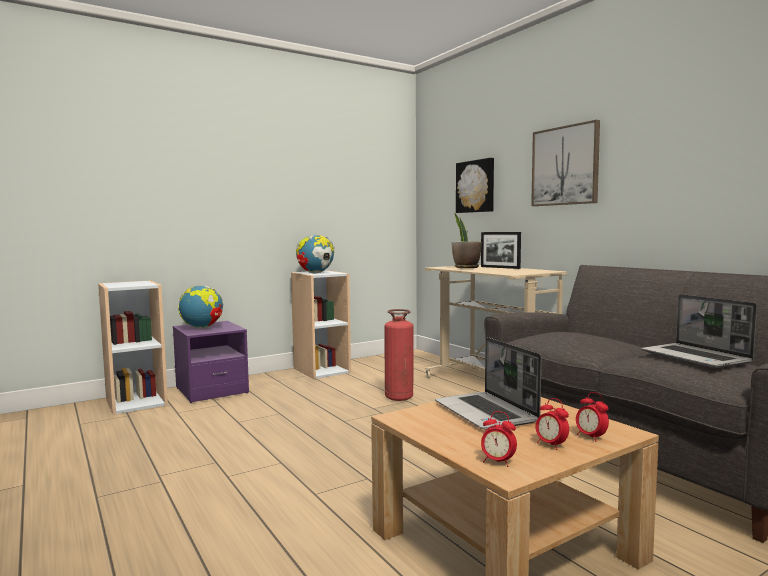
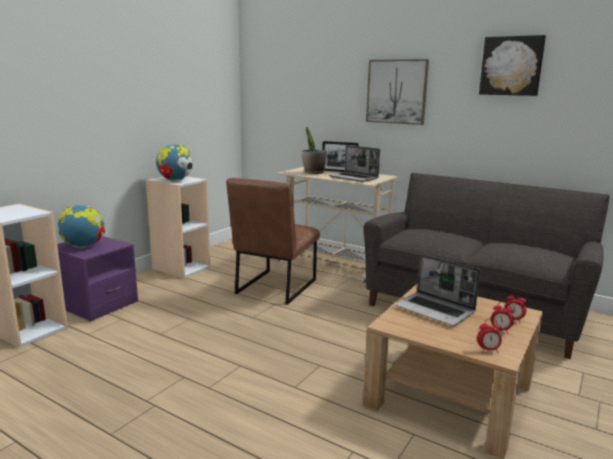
camera: 25 degrees left, 10 degrees up
(399, 397) = (275, 287): fire extinguisher -> brown chair
(476, 186) = (308, 98): picture -> picture (511, 66)
(696, 357) = (524, 249): laptop -> laptop (354, 178)

